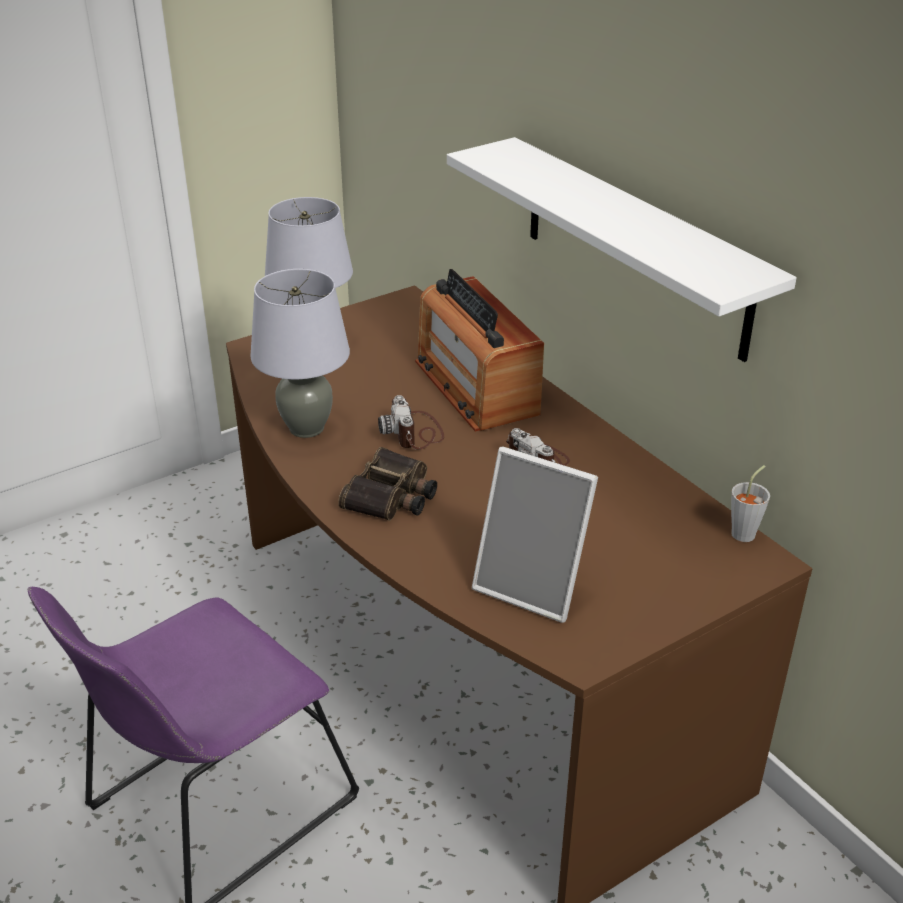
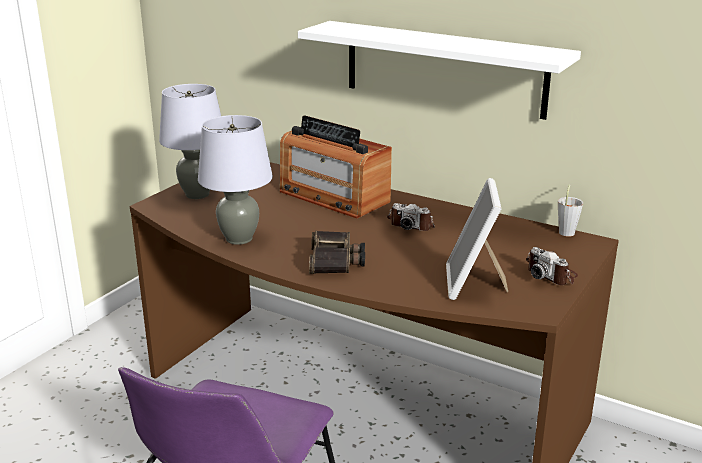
camera: 25 degrees left, 10 degrees down
(414, 433) = (317, 226): camera -> camera (551, 275)
(534, 585) = (474, 284): picture frame -> picture frame turned 90 degrees clockwise

